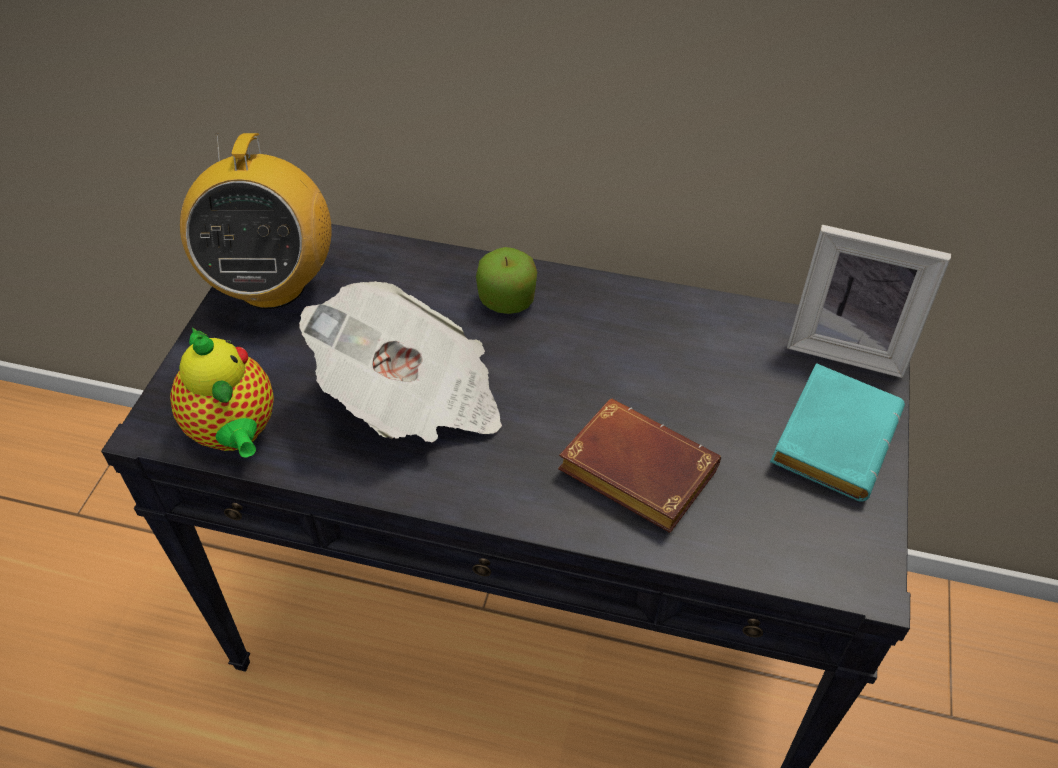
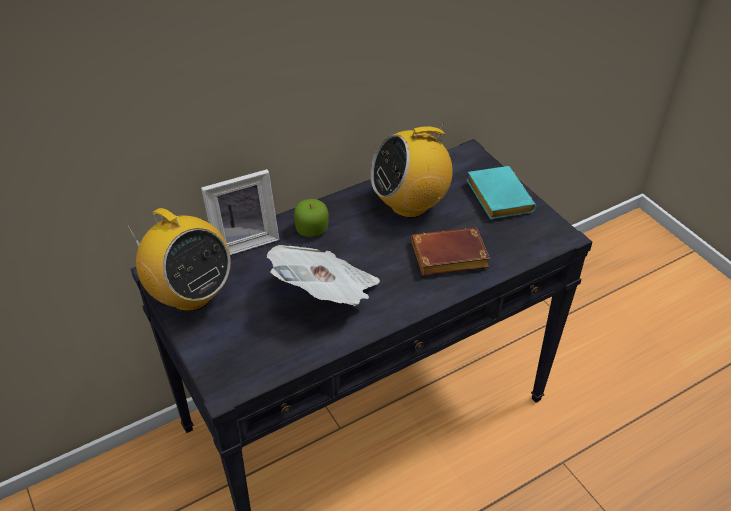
camera: 45 degrees left, 5 degrees down
(235, 433) = (267, 363): teapot -> none
(680, 356) = (410, 205): none -> radio
(847, 346) = (463, 161): picture frame -> picture frame (244, 240)

